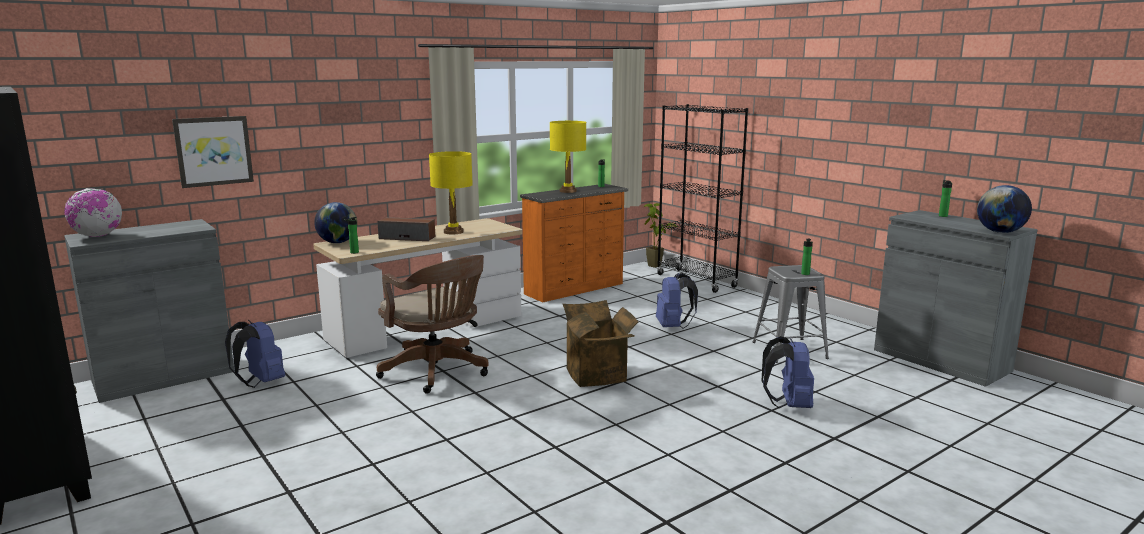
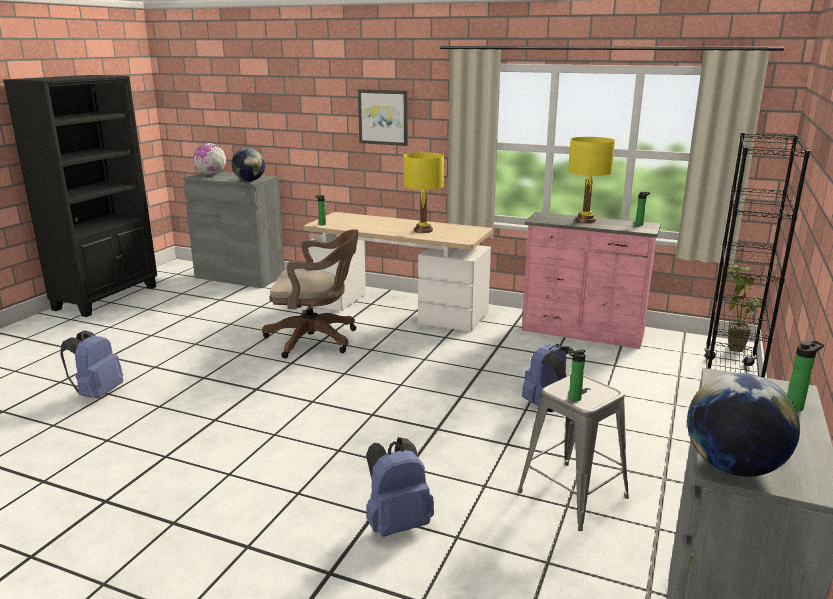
camera: 60 degrees right, 5 degrees up
(213, 151) = (289, 128): picture -> picture (383, 117)
(260, 382) = (251, 299): blue backpack -> blue backpack (97, 394)
(337, 242) = (344, 215): globe -> globe (249, 180)
(407, 238) = (384, 225): speaker -> none
(438, 372) = (317, 340): brown office chair -> brown office chair turned 105 degrees counterclockwise
(575, 289) = (582, 333): orange dresser -> pink dresser
(599, 375) = (374, 400): cardboard box -> none

